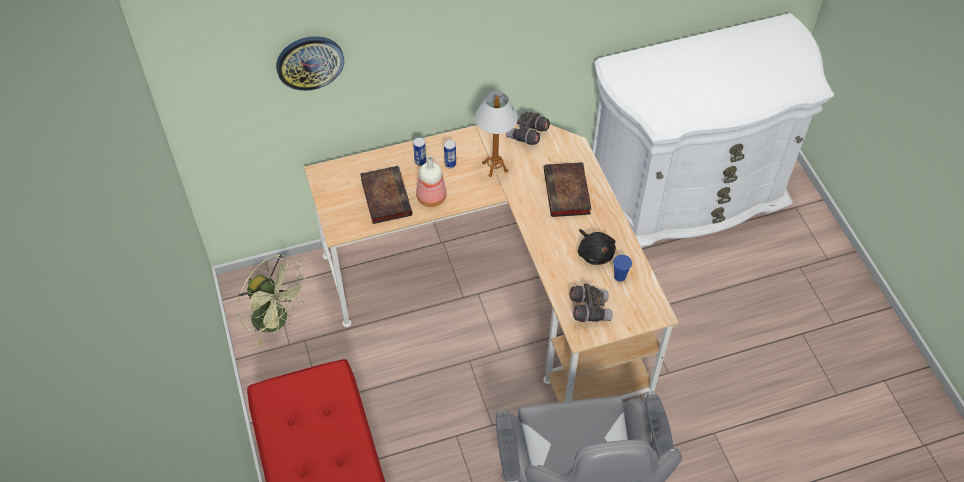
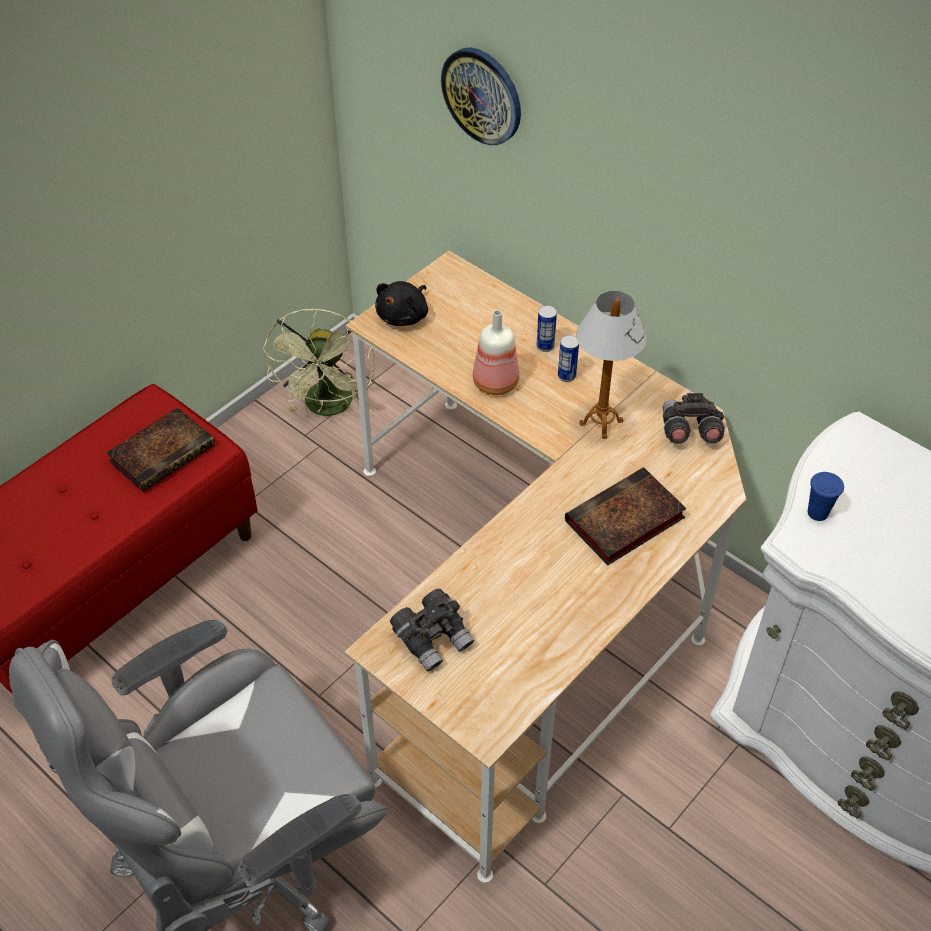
camera: 60 degrees right, 5 degrees down
(385, 196) = (461, 339): book -> book (164, 452)
(595, 253) = (540, 601): black plush toy -> black plush toy (404, 316)
(619, 276) = (520, 651): blue cup -> blue cup (817, 513)

